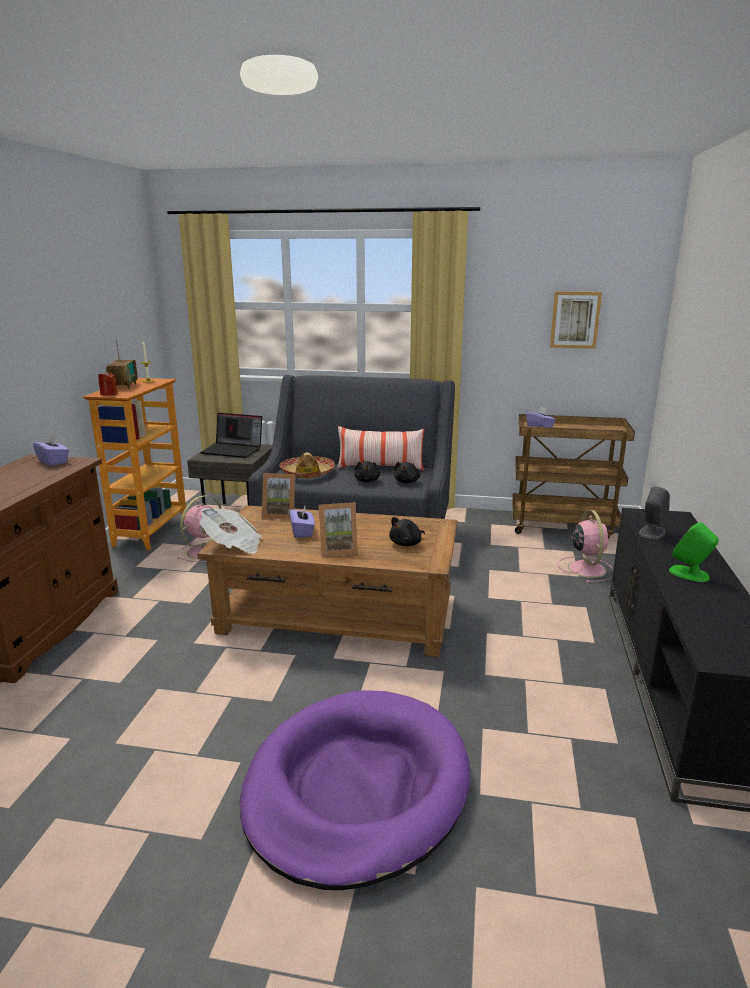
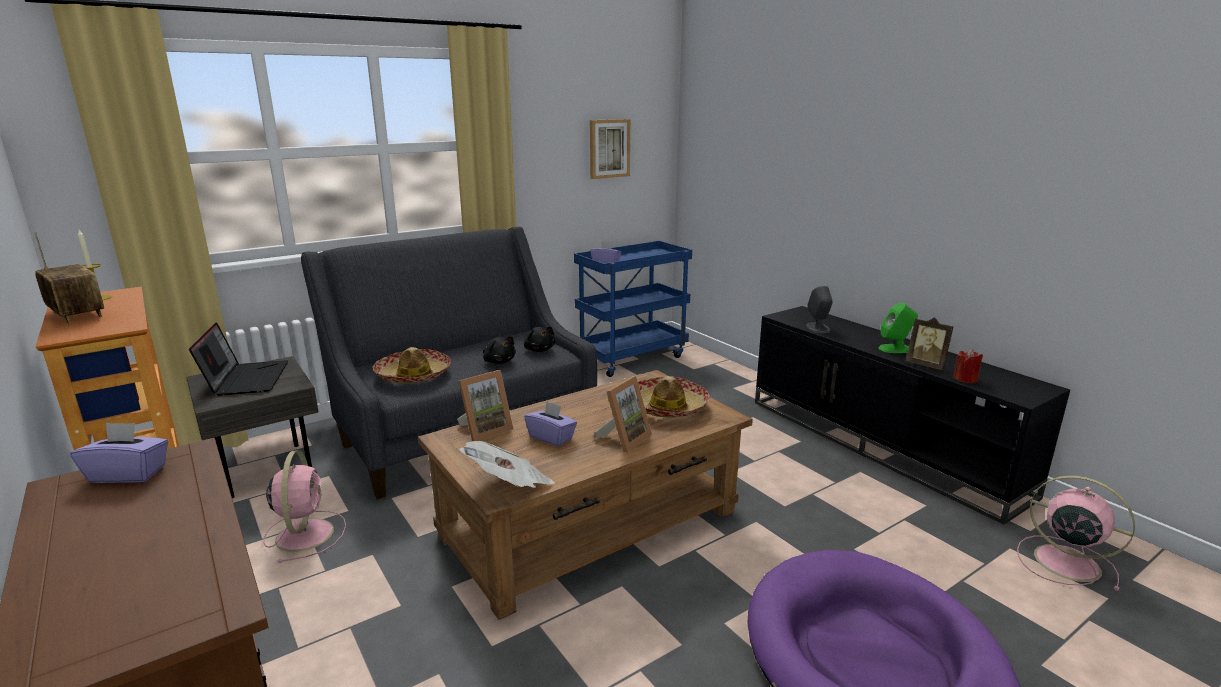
camera: 45 degrees left, 0 degrees up
(109, 394) = (86, 331): red candle -> red candle (965, 379)
(233, 450) = (246, 379): laptop -> laptop turned 75 degrees counterclockwise
(380, 467) = (482, 344): pillow -> none
(407, 543) = (667, 407): black plush toy -> hat
(563, 526) = (632, 357): brown cart -> blue cart
(586, 568) = (703, 386): pink fan -> pink fan (1063, 561)
(684, 597) = (926, 365): none -> picture frame

